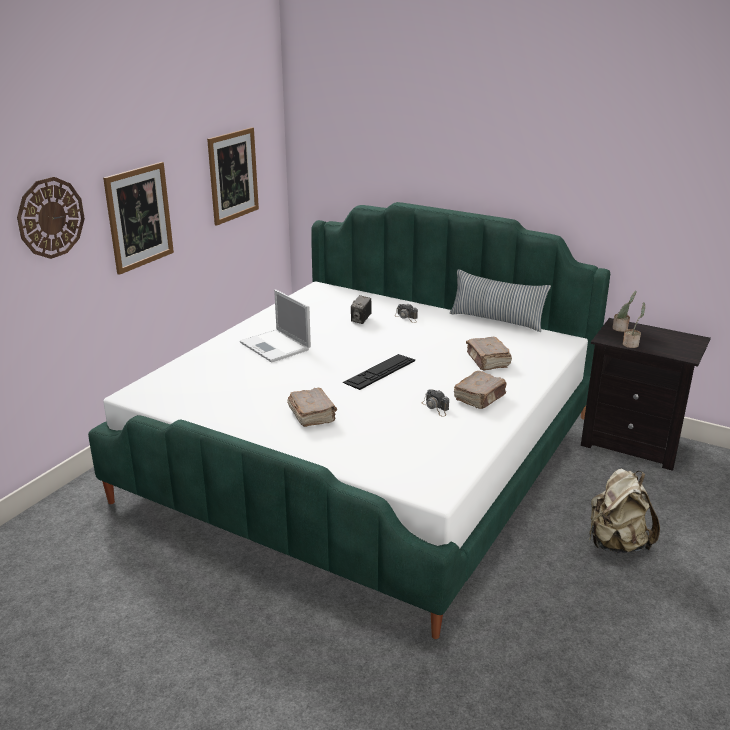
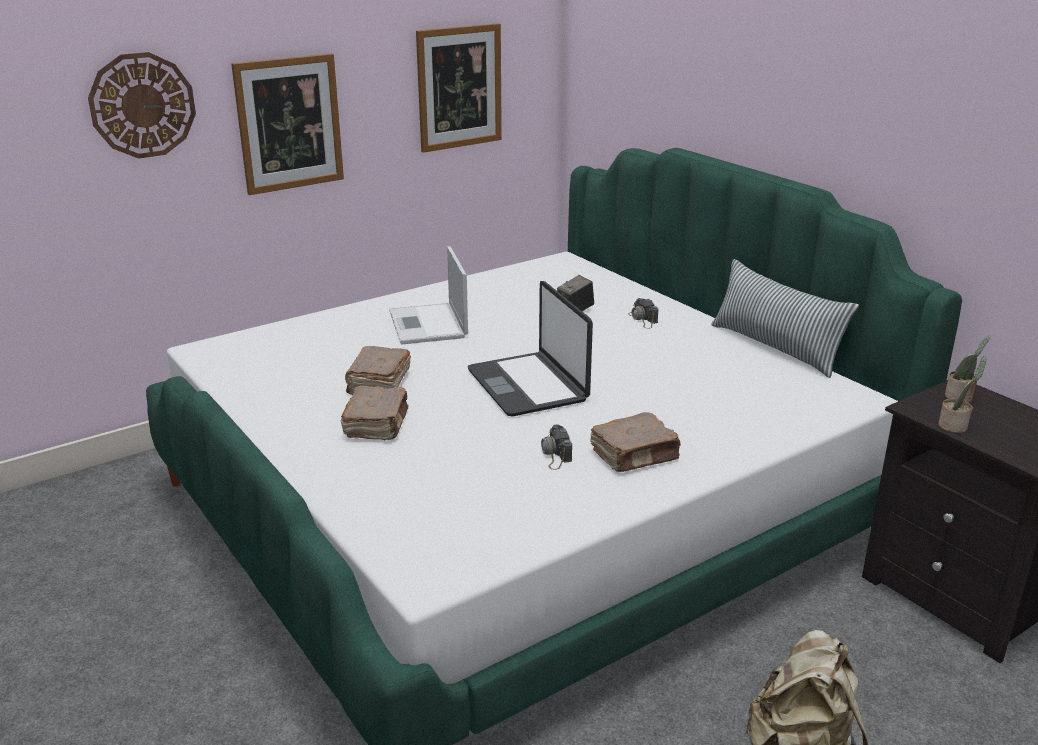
camera: 25 degrees right, 0 degrees up
(379, 371) = (528, 385): keyboard -> laptop
(487, 361) = (702, 404): brown book -> brown book (378, 383)

